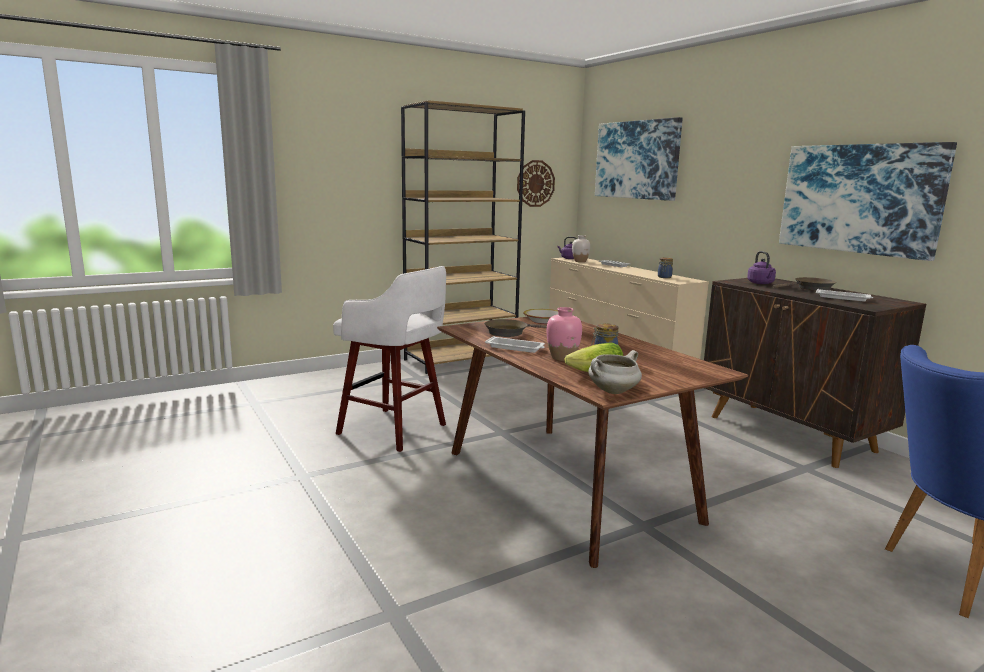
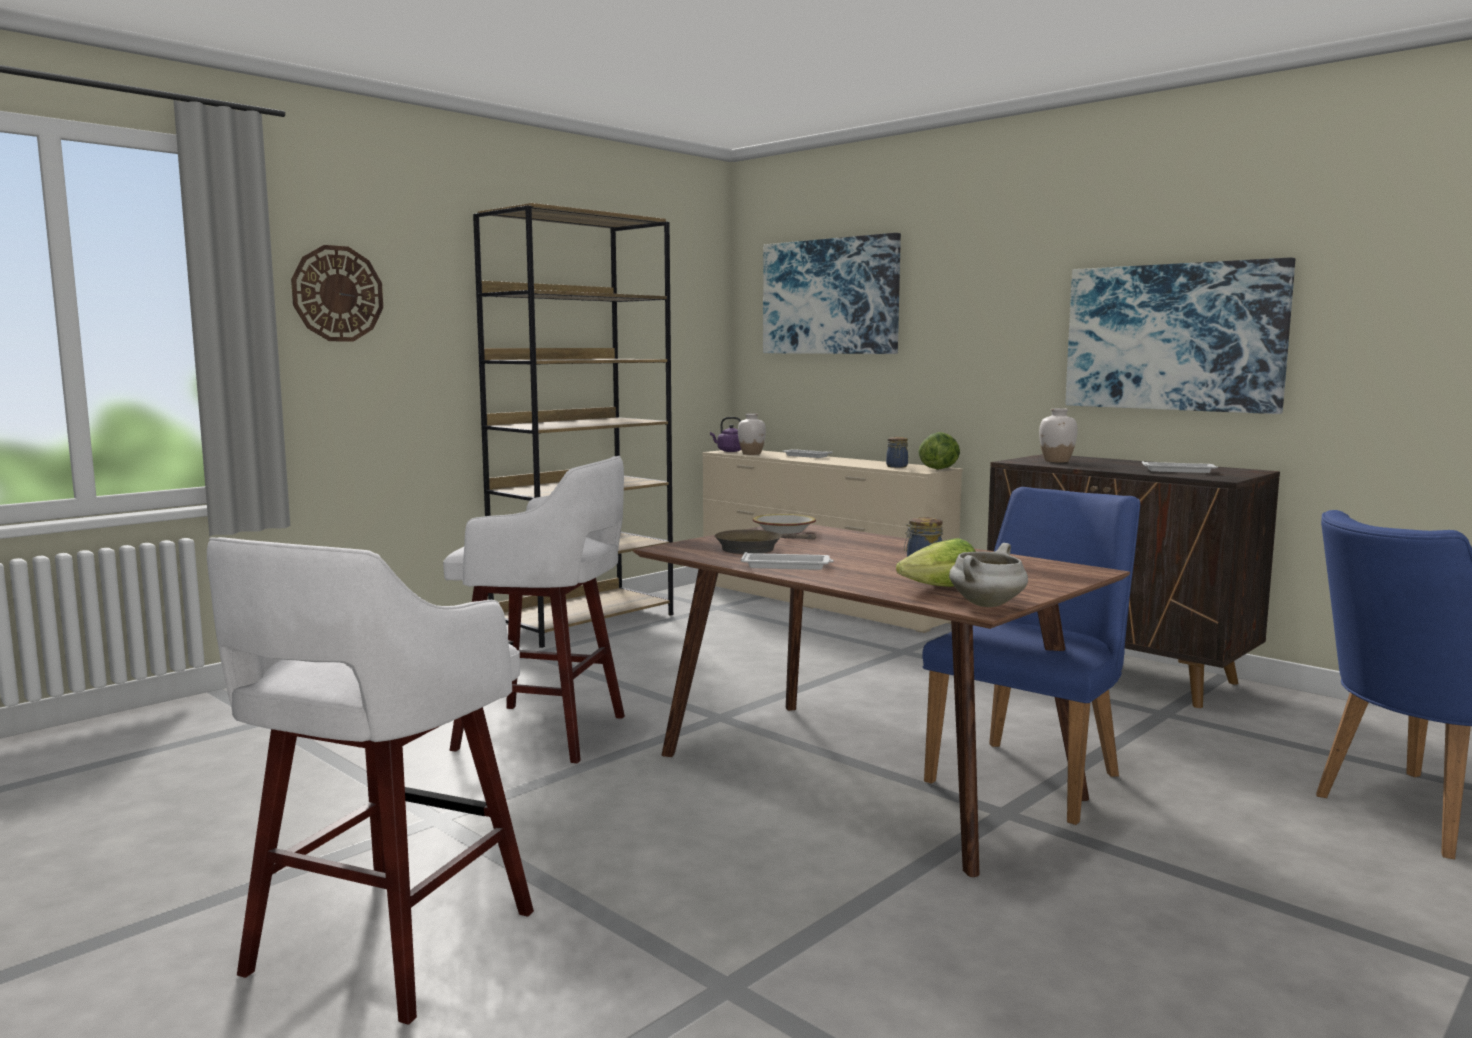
camera: 15 degrees left, 5 degrees down
(228, 550) = (385, 947): none -> white stool
(535, 183) = (672, 336): wall clock -> wall clock (337, 294)
(562, 358) = (869, 572): pink vase -> none
(682, 499) = (1034, 773): none -> blue chair
(692, 281) = (940, 469): none -> lettuce
(761, 283) = (1057, 461): purple kettle -> white vase
(811, 288) = (1125, 463): brown frying pan -> none

